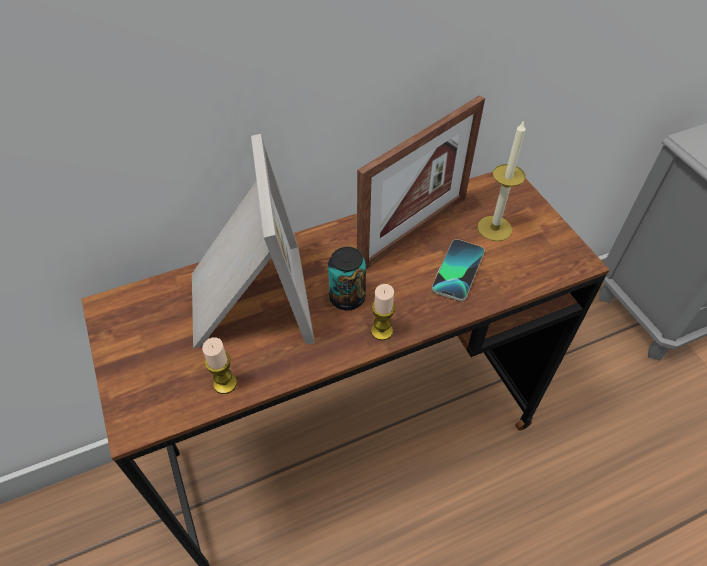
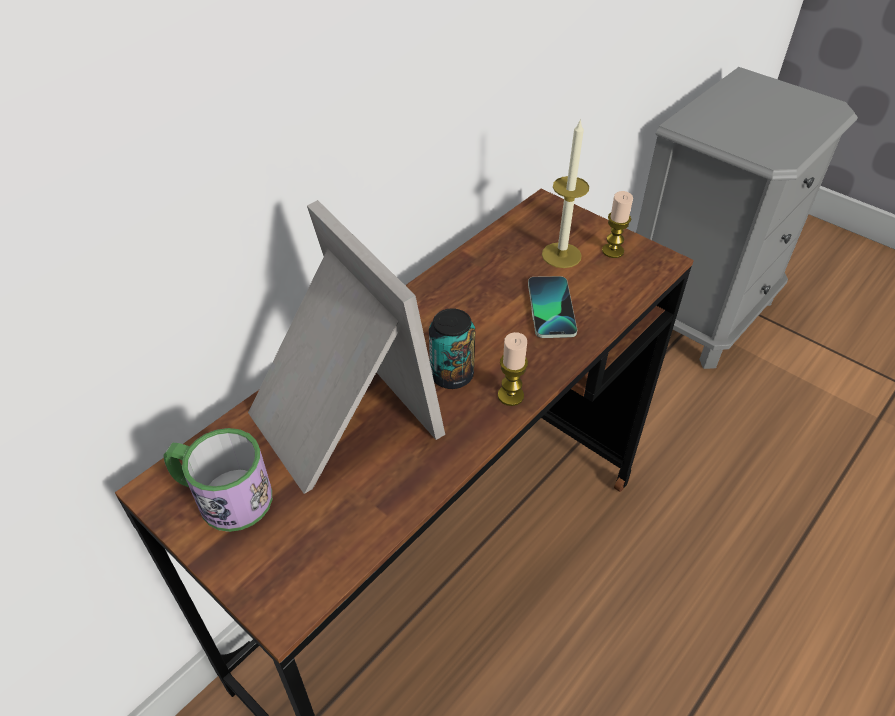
camera: 25 degrees left, 5 degrees down
(142, 328) = (223, 496): none -> mug
(225, 383) = (368, 517): candle -> candle (612, 251)
(413, 232) = (480, 284): picture frame -> none

